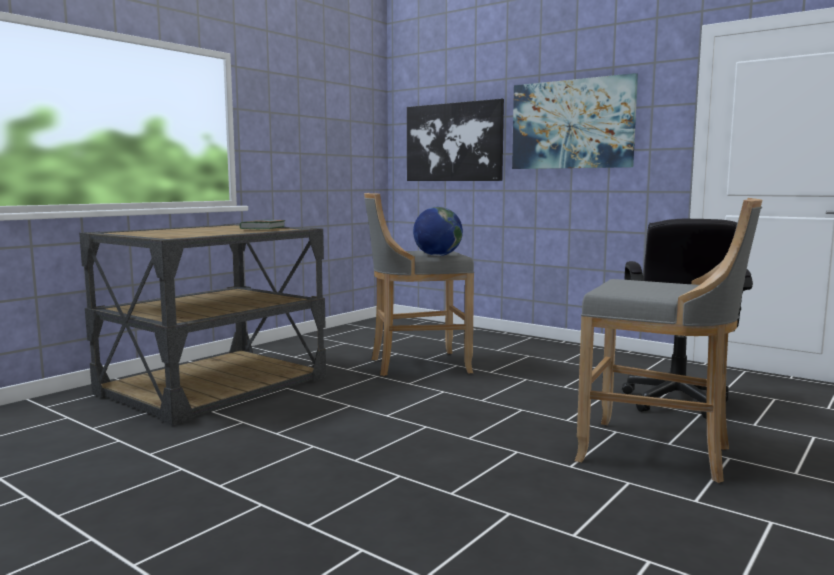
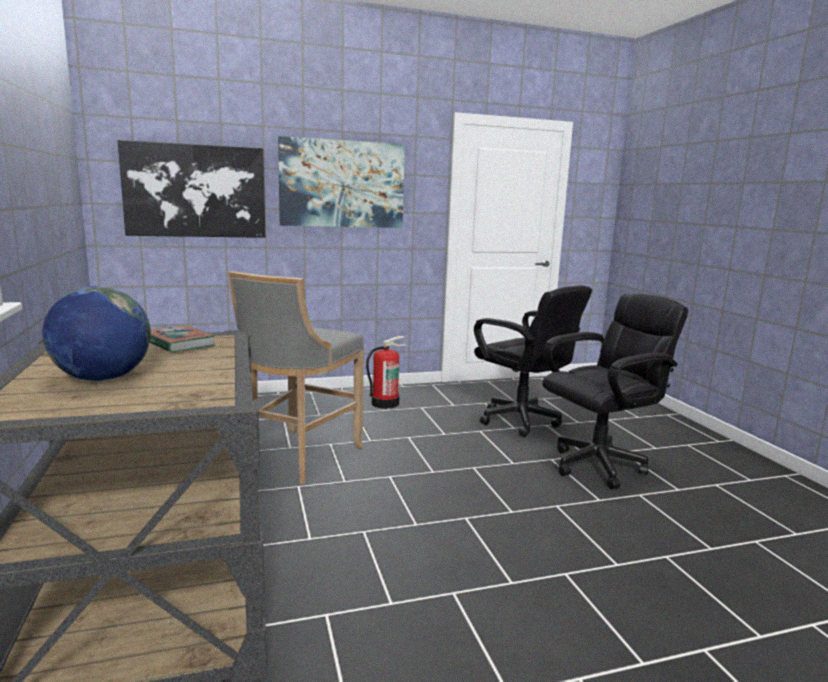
camera: 55 degrees left, 5 degrees up
(437, 256) = (330, 337): globe -> globe (102, 379)
(572, 357) = (385, 403): none -> fire extinguisher
(659, 453) = (600, 465): grey stool -> black office chair

